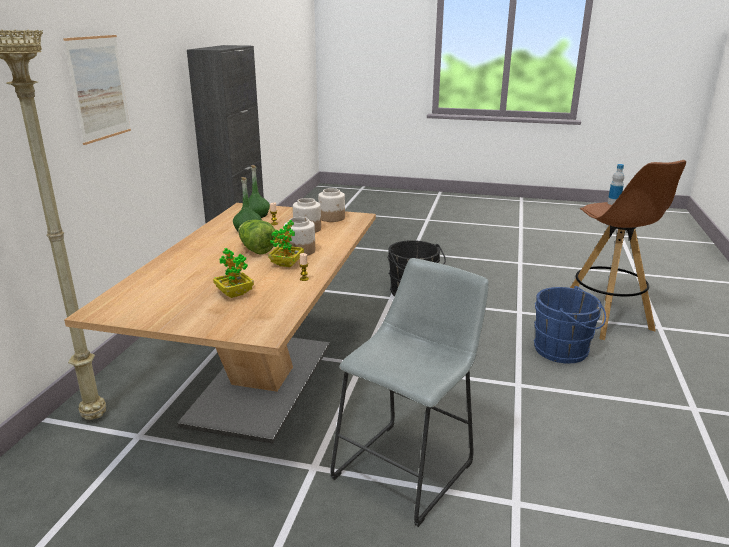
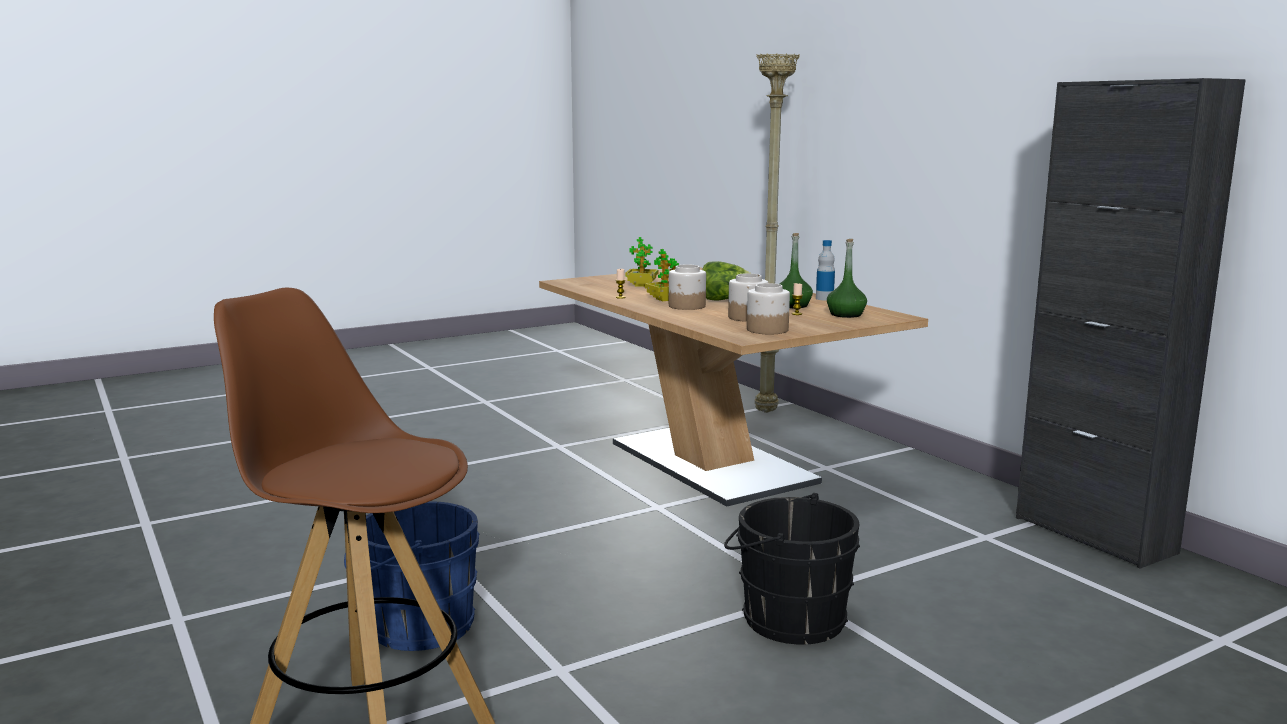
camera: 135 degrees right, 10 degrees down
(99, 88) = (927, 121): picture -> none
(408, 466) = (486, 468): grey stool -> none
(613, 203) = (389, 471): bottle -> bottle (824, 298)

